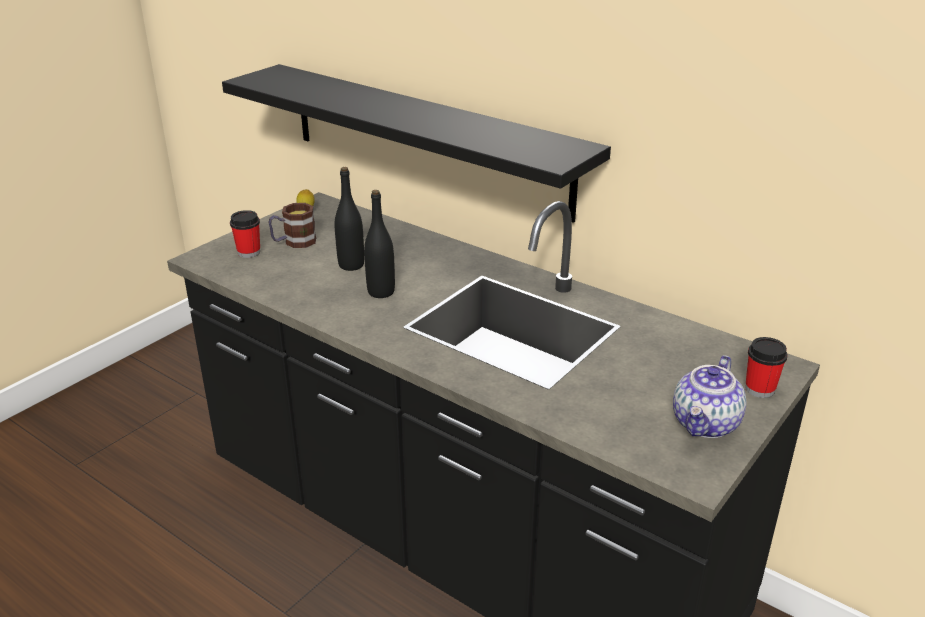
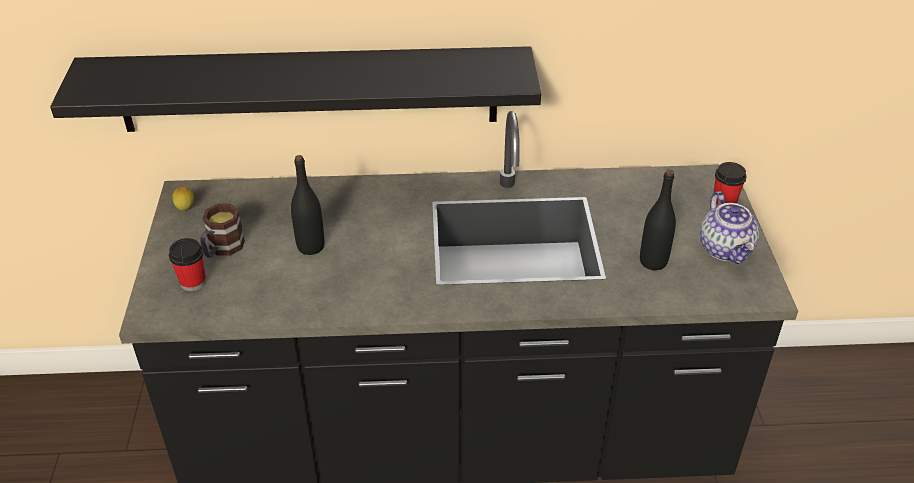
camera: 40 degrees left, 10 degrees up
(381, 292) = (373, 260): black bottle -> black bottle (653, 262)

